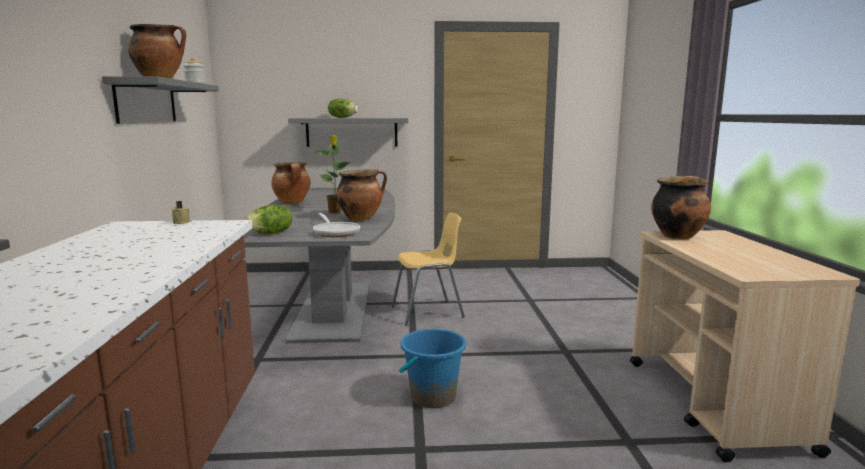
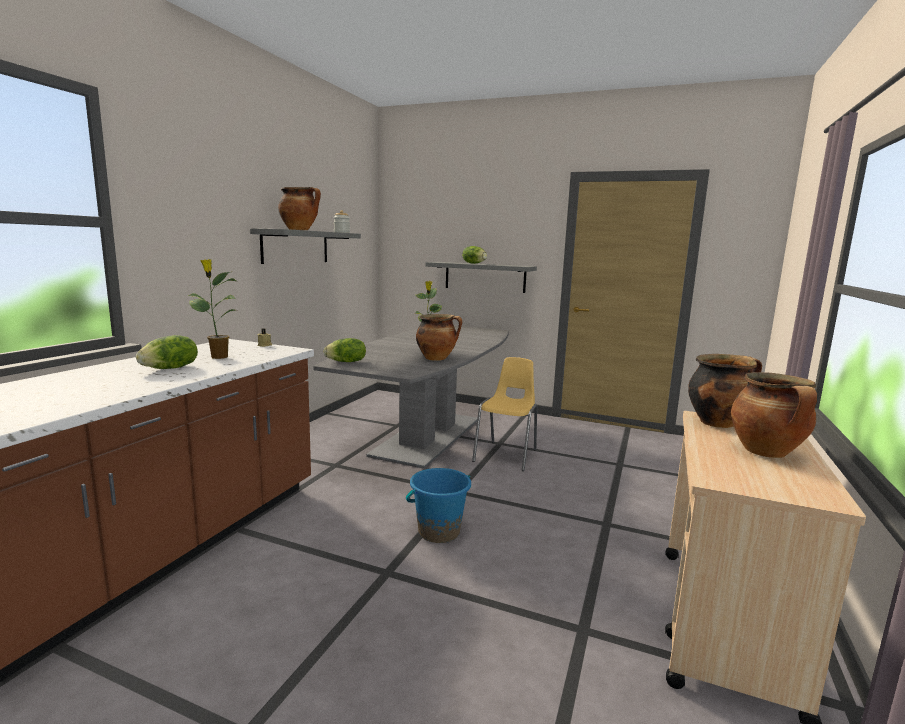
camera: 25 degrees right, 0 degrees up
(113, 260) = (171, 368): none -> lettuce
(149, 241) = (218, 357): none -> potted plant
(292, 203) = (407, 337): cooking pot -> cooking pot (767, 453)
(335, 232) = (395, 368): frying pan -> none
(428, 312) = (506, 455): yellow chair -> yellow chair turned 75 degrees counterclockwise

